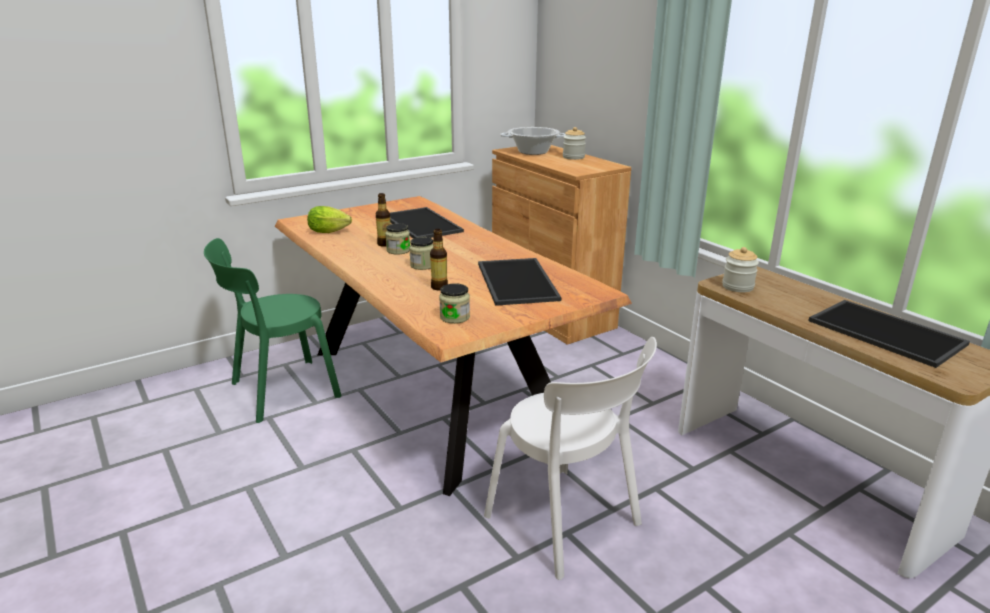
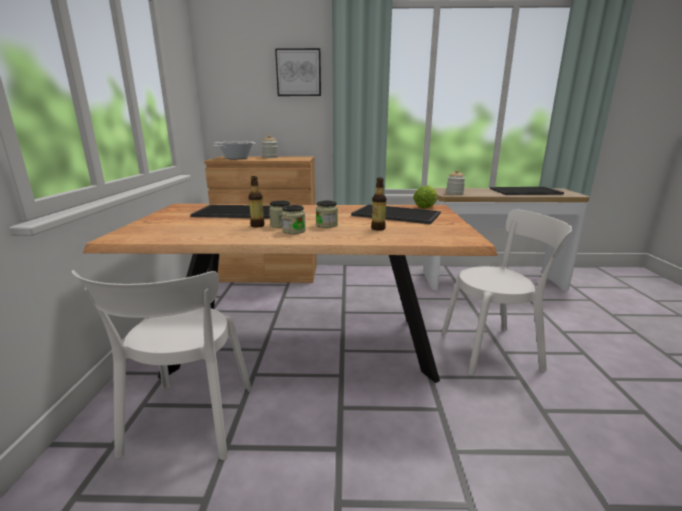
camera: 55 degrees left, 5 degrees down
(280, 391) = (188, 423): green chair -> white chair
(331, 232) = (184, 233): lettuce -> lettuce (426, 207)
(454, 317) = (440, 234): jar -> jar (294, 231)
(630, 41) = (298, 73): none -> picture

